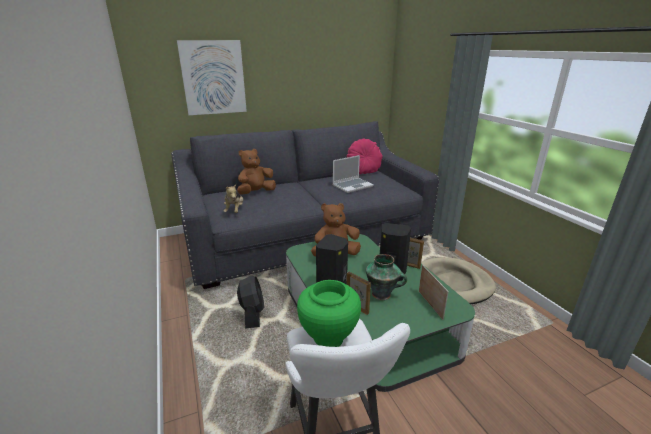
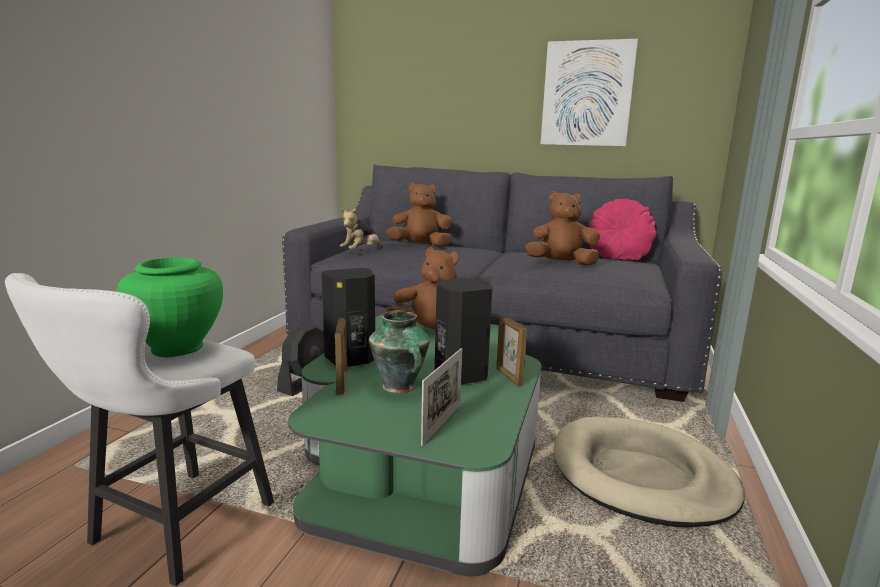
camera: 40 degrees right, 10 degrees down
(213, 78) = (429, 98): picture -> picture (587, 94)
(352, 186) = (561, 264): laptop -> brown plush toy

